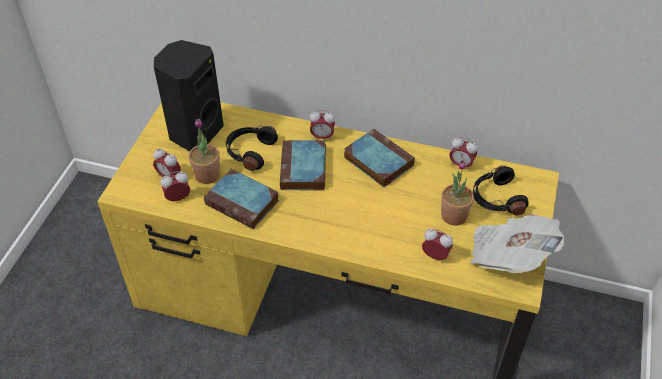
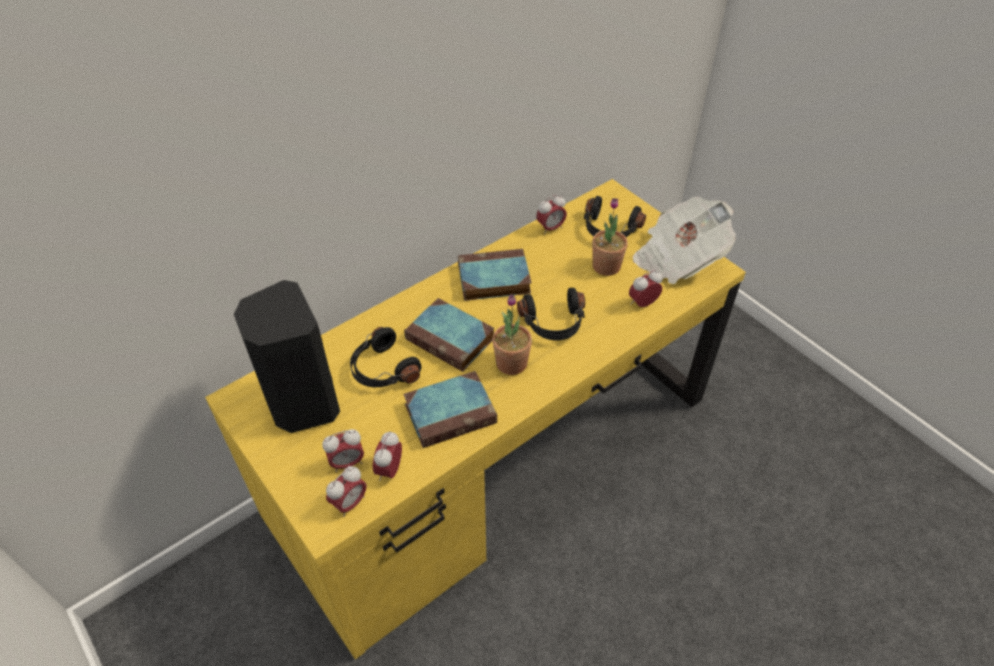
camera: 55 degrees left, 0 degrees up
(207, 175) = (380, 425): potted plant -> potted plant (511, 363)
(322, 137) = (420, 301): alarm clock -> alarm clock (350, 503)
(366, 214) = (553, 324): none -> black headphones

